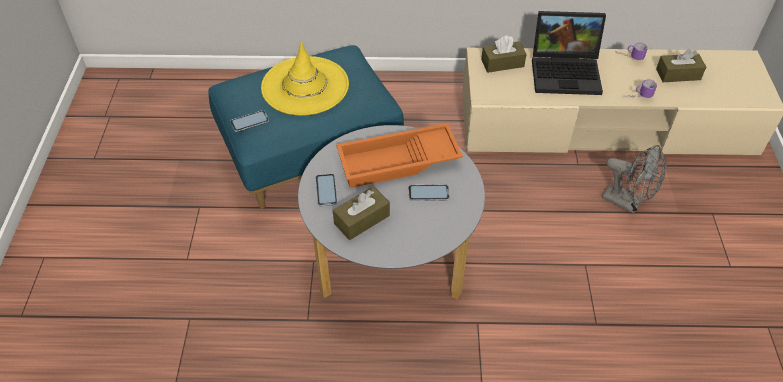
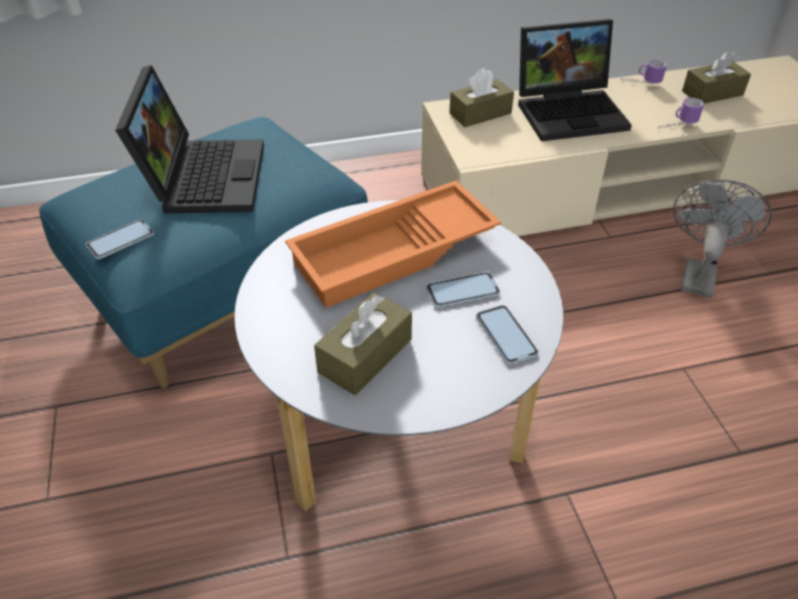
camera: 15 degrees left, 5 degrees down
(305, 86) = (202, 176): yellow hat -> laptop
(326, 190) = (286, 319): phone -> phone (506, 335)
(627, 203) = (698, 273): grey fan -> grey fan turned 90 degrees counterclockwise

